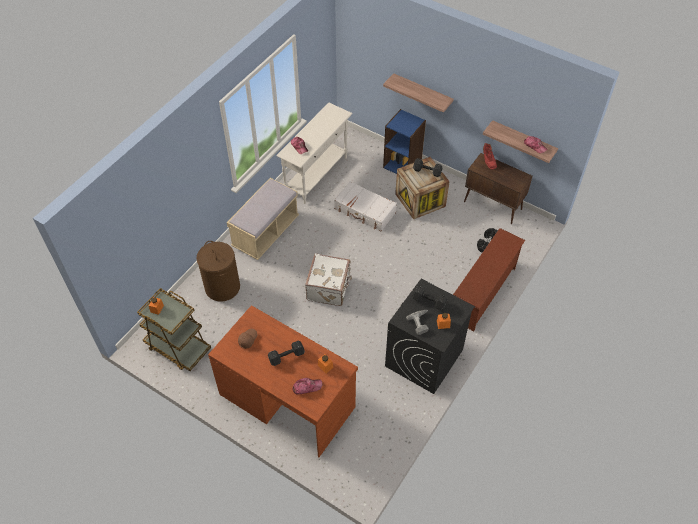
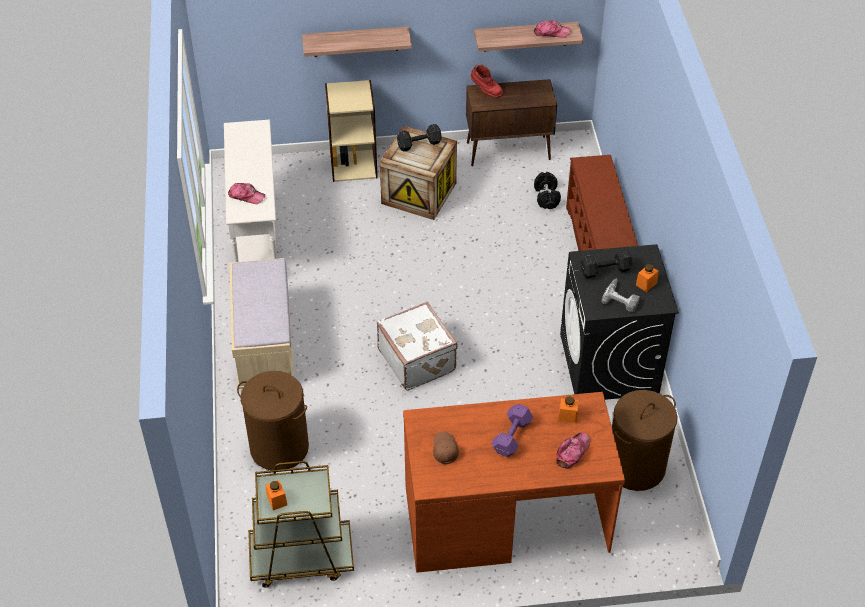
camera: 40 degrees left, 5 degrees down
(285, 356) = (511, 437): black dumbbell -> purple dumbbell
(365, 211) = (365, 245): white suitcase -> none
(379, 423) = (635, 467): none -> brown laundry basket
(402, 164) = (353, 164): blue bookcase -> beige bookcase

